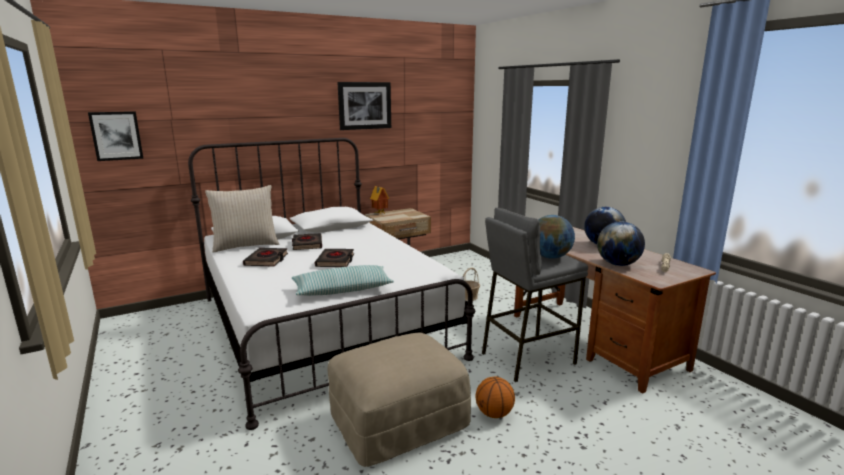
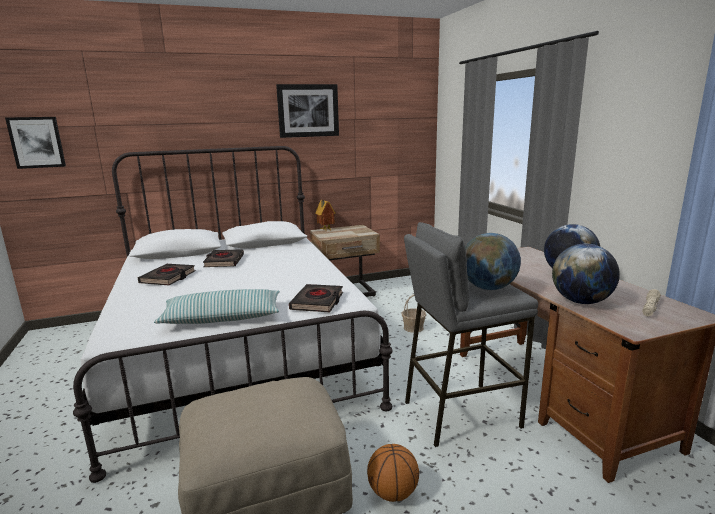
camera: 10 degrees right, 0 degrees up
(245, 245) = (160, 261): beige pillow -> none
(335, 261) = (240, 282): black book -> black book (317, 302)

